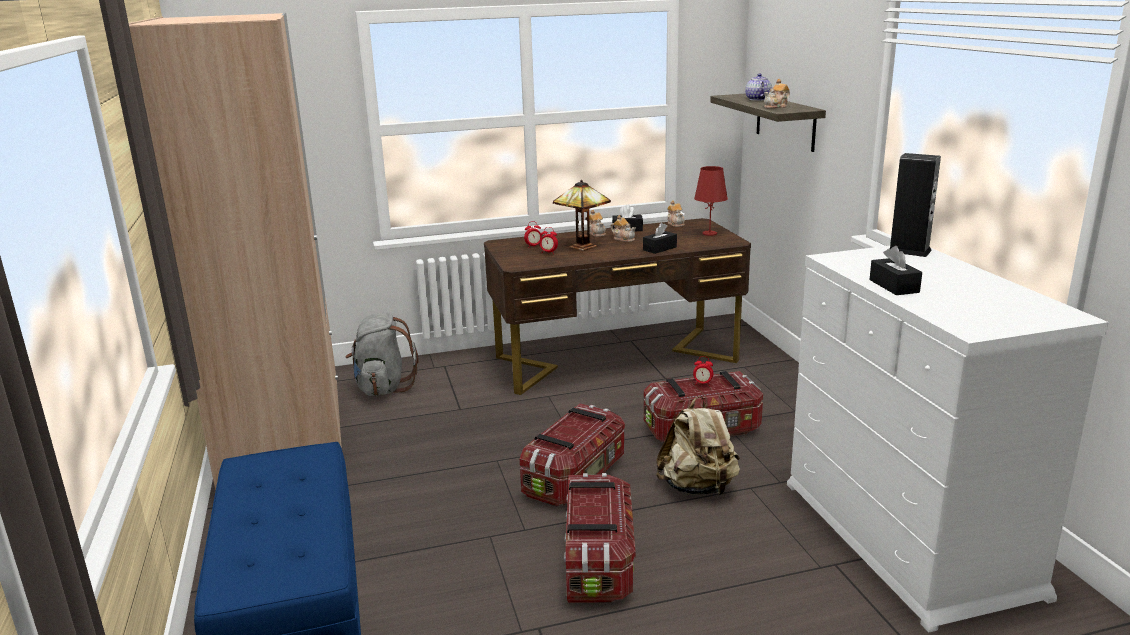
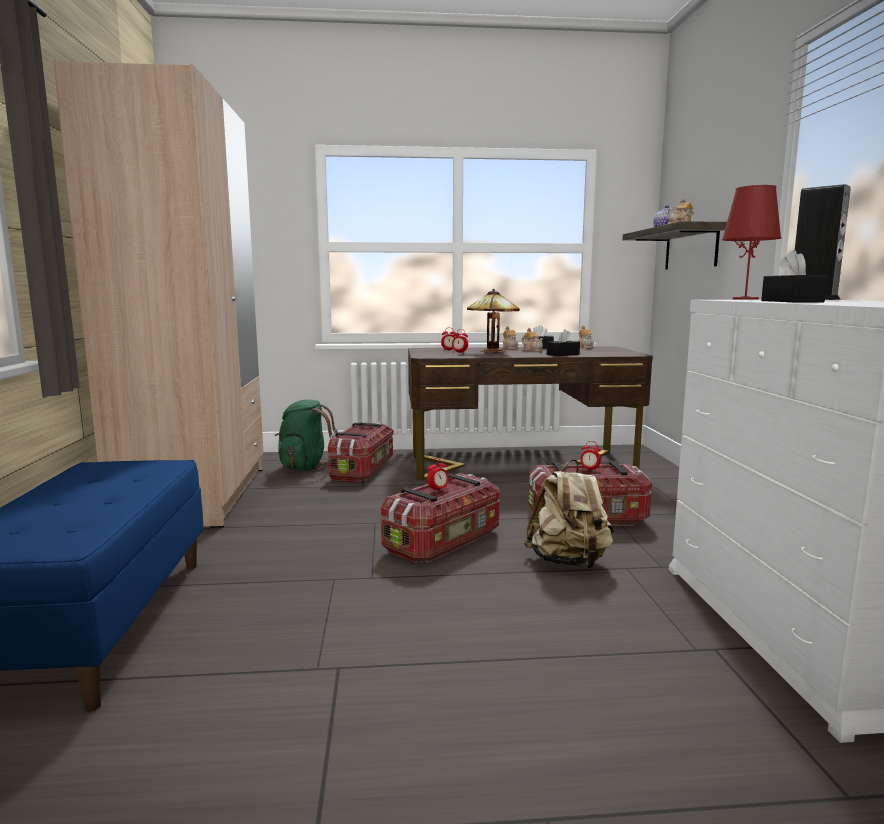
camera: 10 degrees right, 10 degrees down
(383, 387) = (305, 467): grey backpack -> green backpack
(567, 431) = (438, 490): none -> alarm clock
(598, 561) = (435, 613): storage box -> storage box (363, 469)
(709, 233) = (614, 351): red table lamp -> red table lamp (745, 299)

